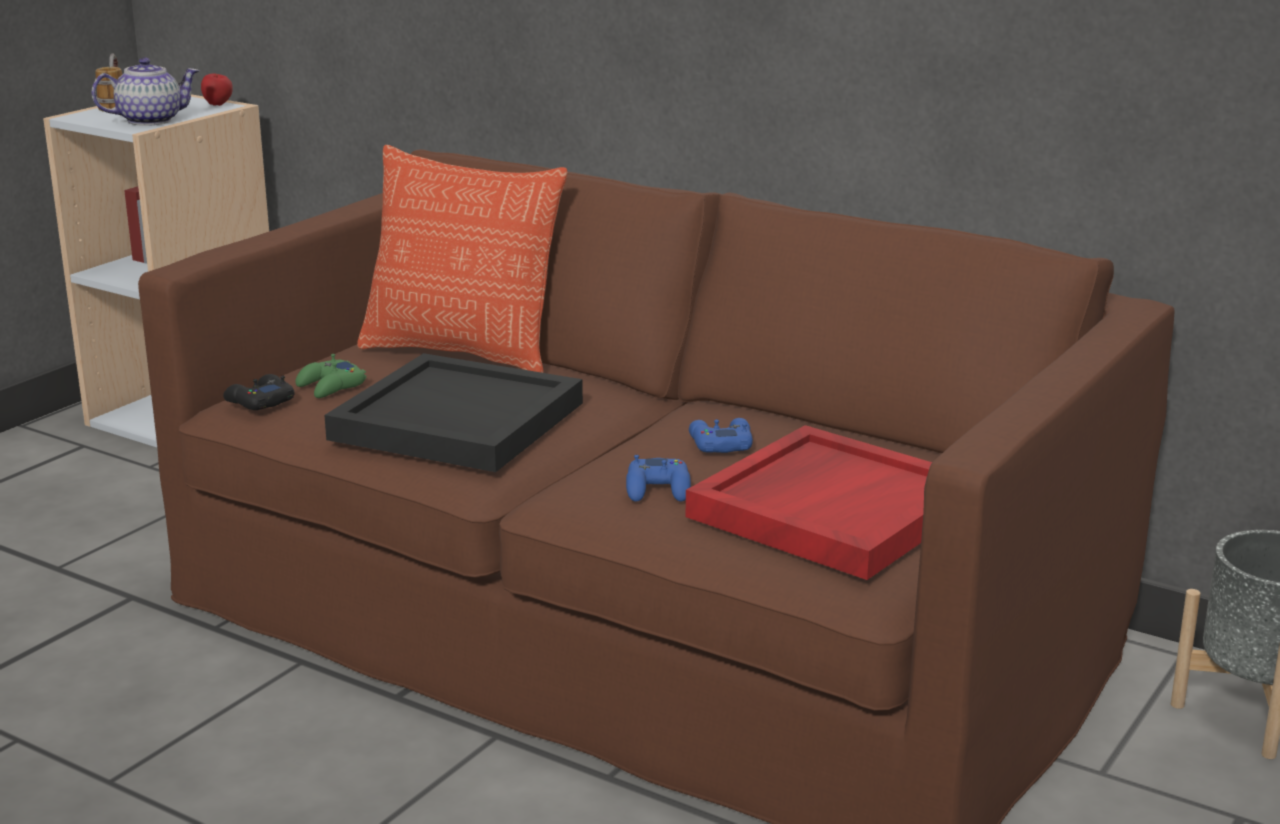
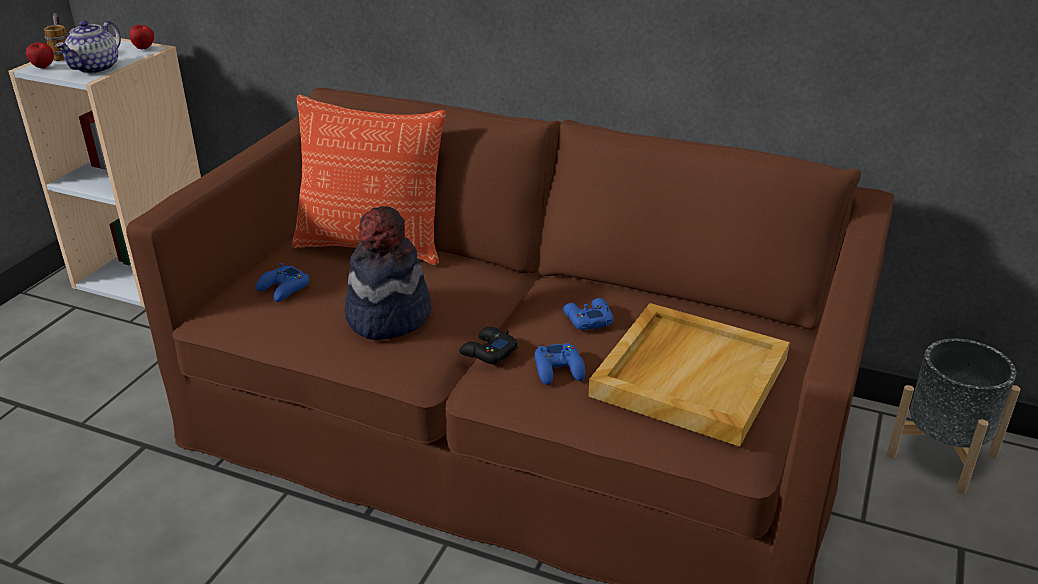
camera: 10 degrees left, 10 degrees up
(86, 117) = (43, 68): none -> apple
(150, 120) = (96, 68): teapot -> teapot turned 150 degrees clockwise
(259, 401) = (232, 309): black game controller -> black game controller (488, 352)
(331, 386) = (283, 289): green game controller -> blue game controller
(455, 421) = (387, 315): black tray -> hat
(832, 508) = (689, 376): red tray -> beige tray

